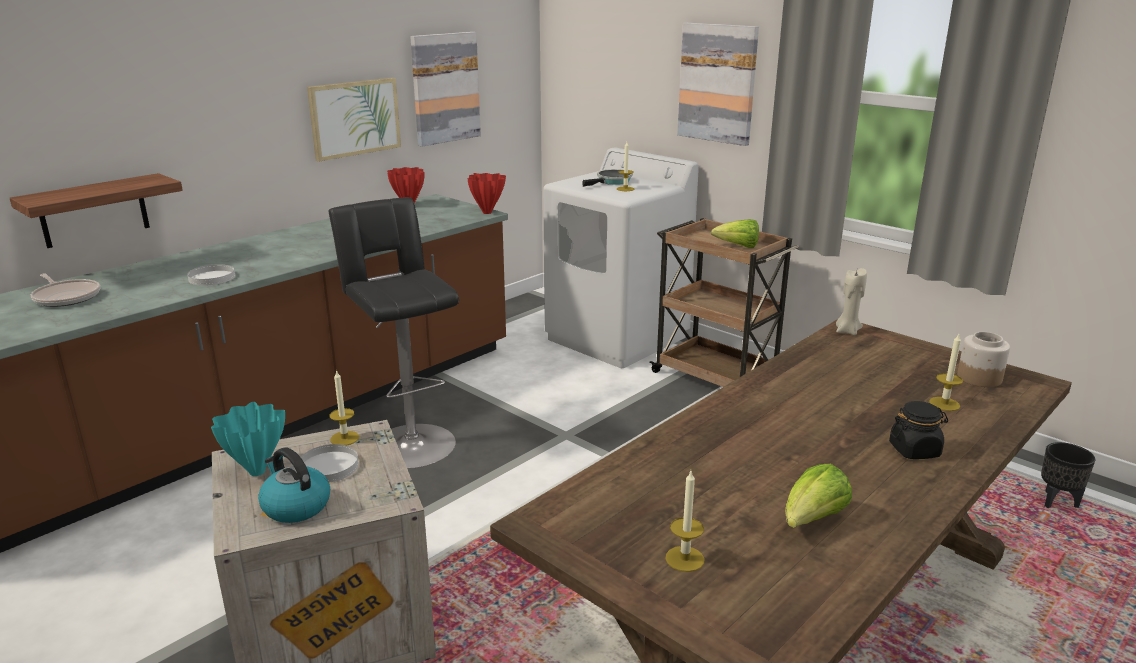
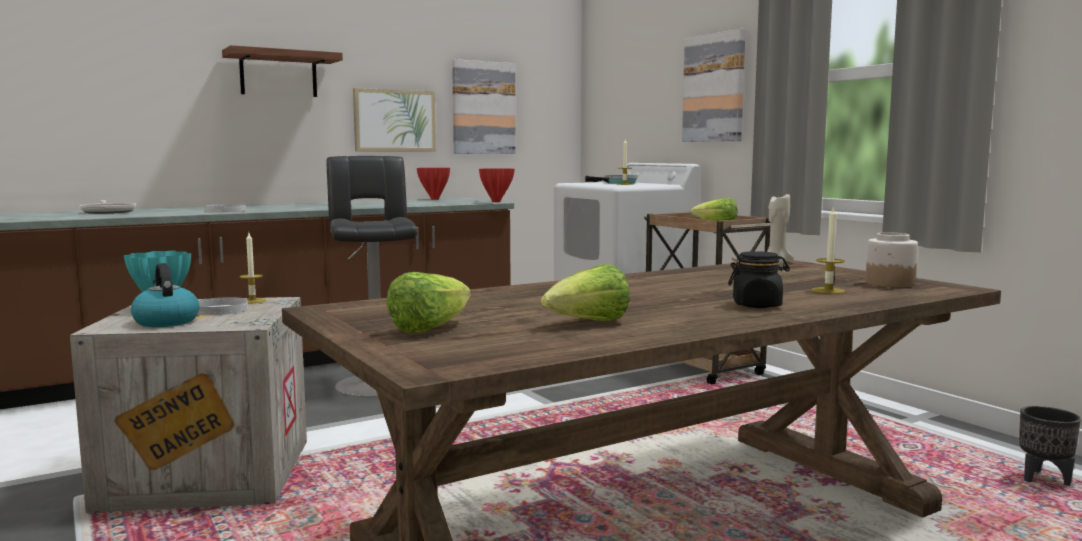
camera: 15 degrees right, 15 degrees down
(94, 211) = (156, 160): shelf -> shelf (278, 74)
(684, 559) = (429, 328): candle -> lettuce

